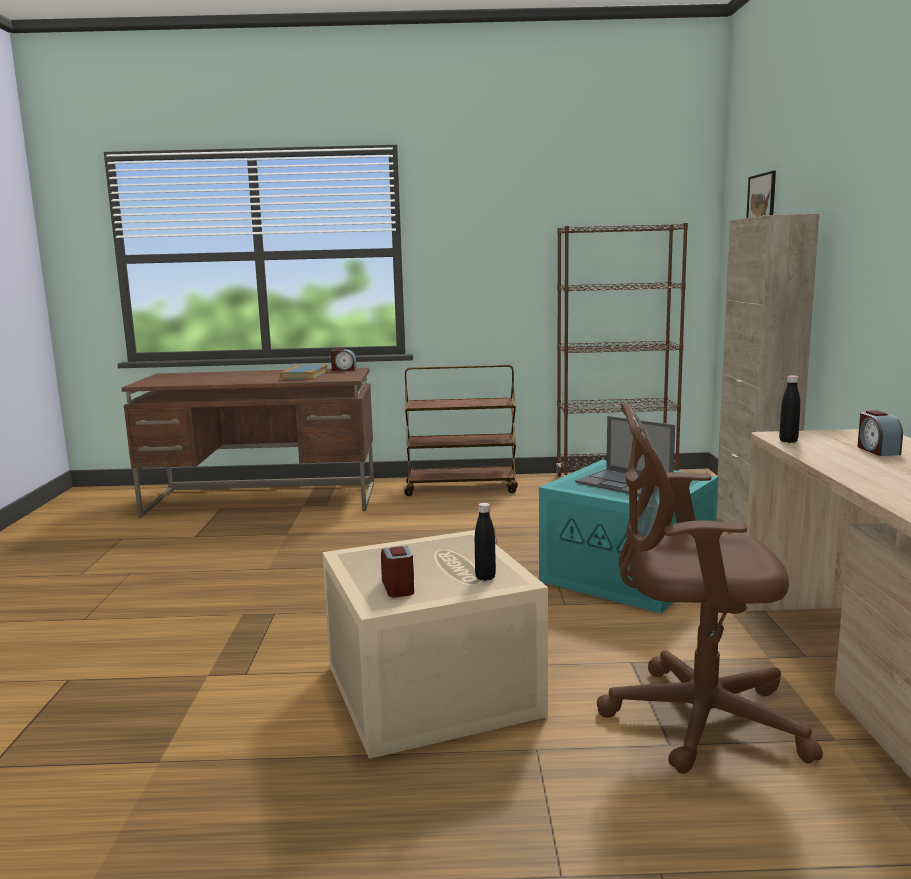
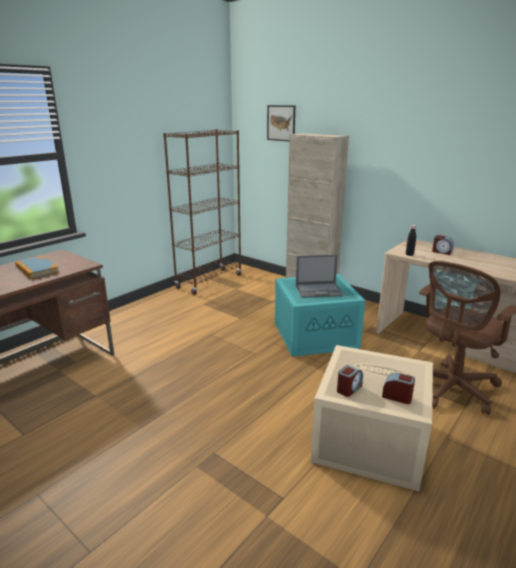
camera: 50 degrees left, 10 degrees up
(344, 370) = (51, 256): alarm clock -> alarm clock (349, 389)
(461, 488) = (140, 315): brown cart -> none
(485, 577) = (406, 370): black bottle -> none

